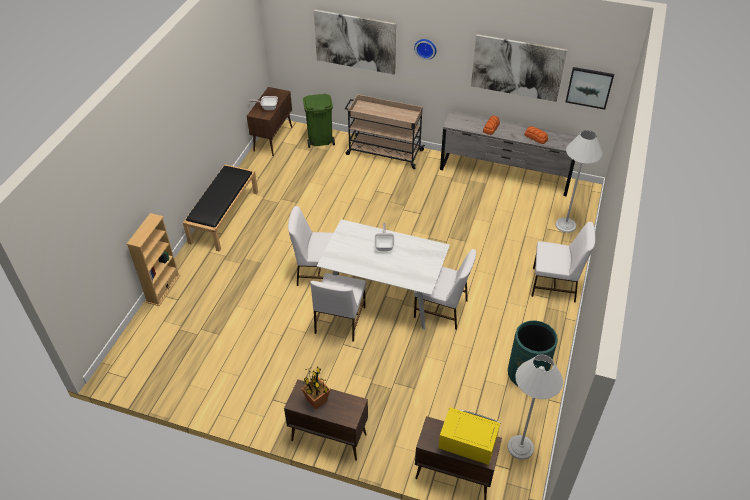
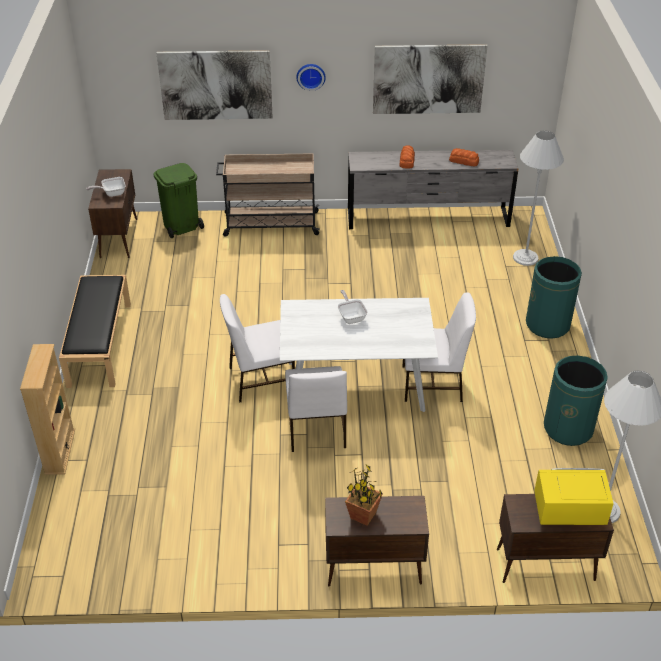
camera: 20 degrees left, 5 degrees down
(555, 285) = (547, 324): white chair -> green trash can
(589, 87) = (517, 87): picture -> none

